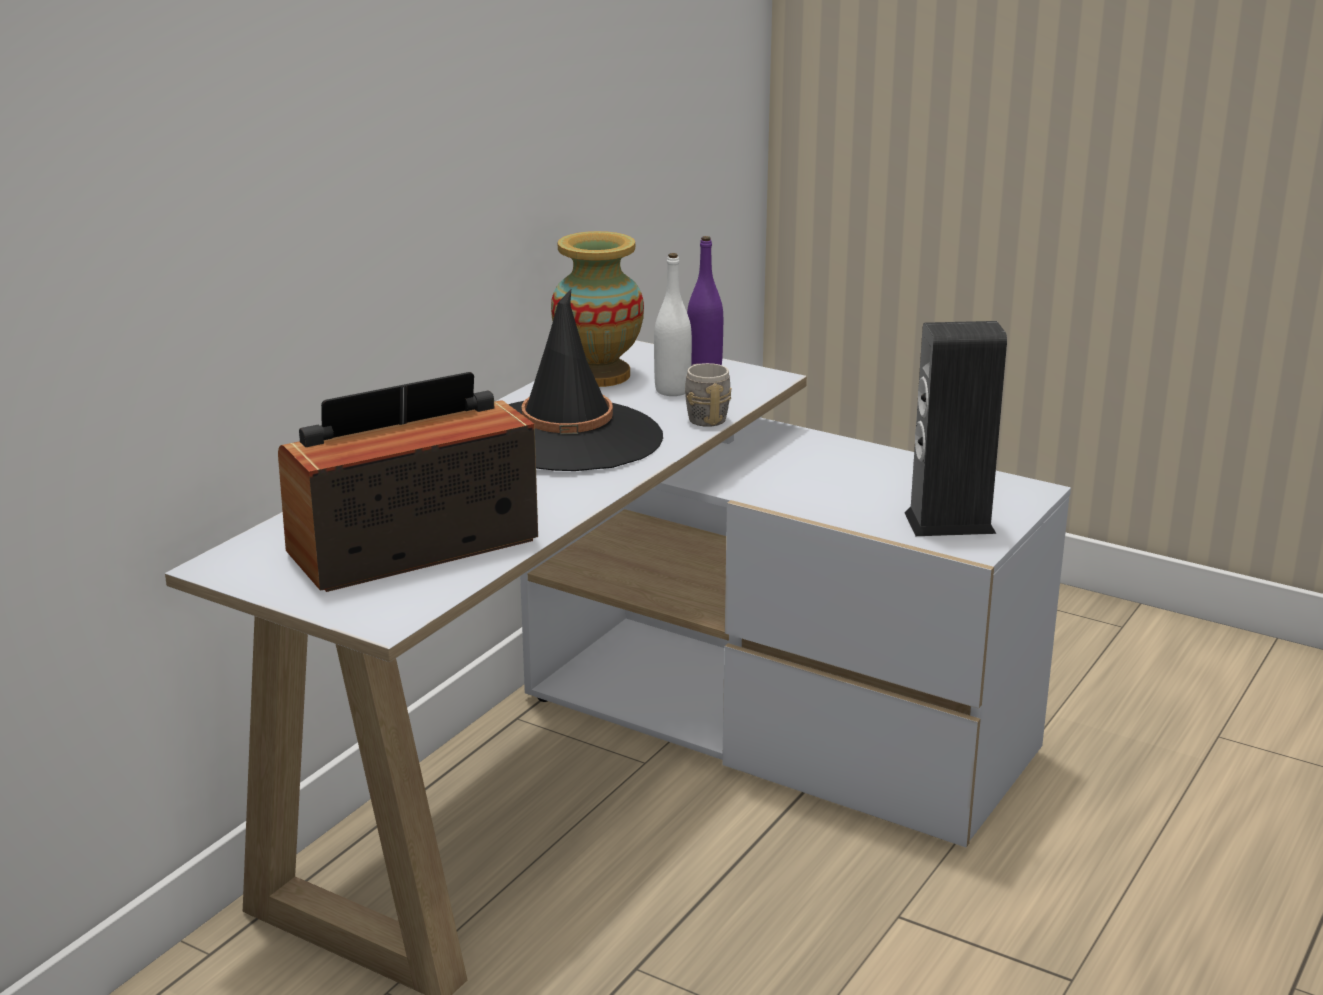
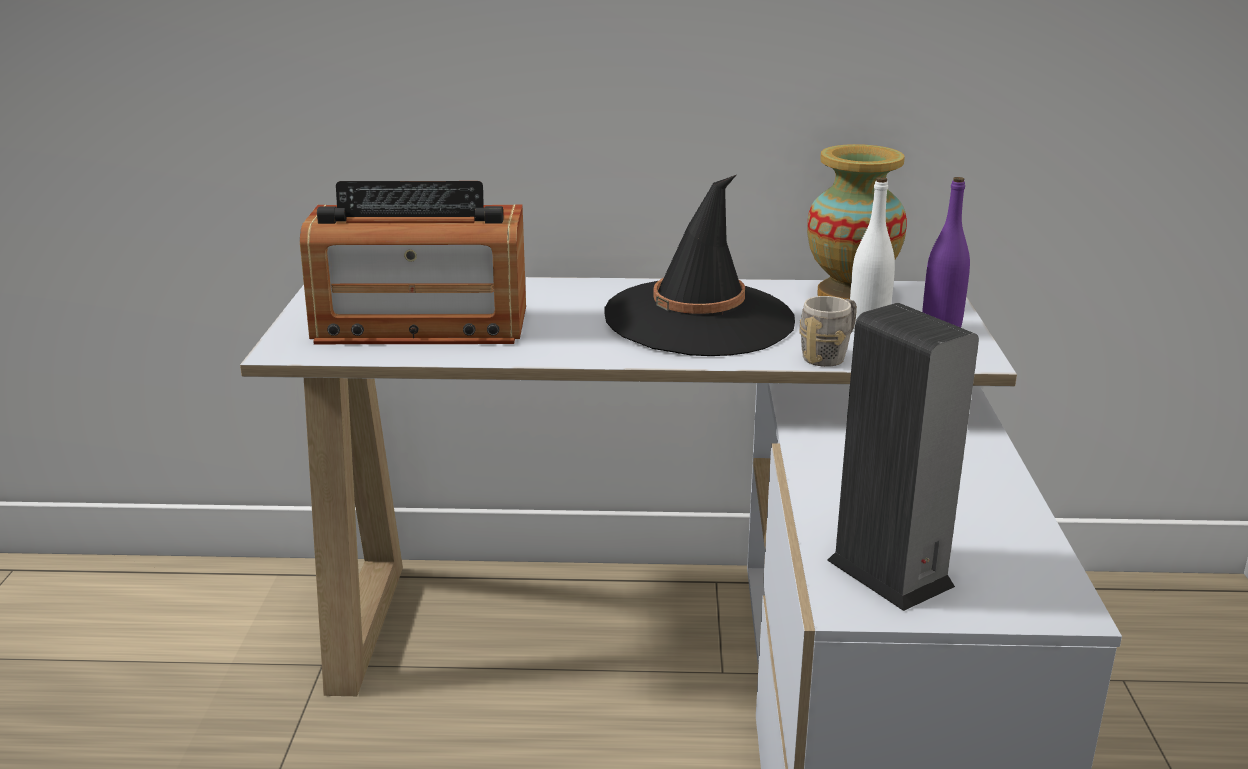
camera: 60 degrees right, 0 degrees up
(413, 546) = (421, 325): radio -> radio turned 150 degrees clockwise

